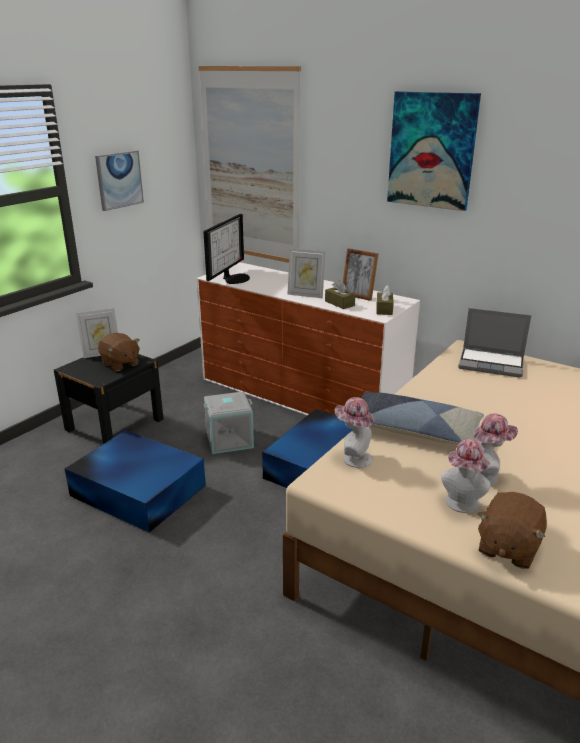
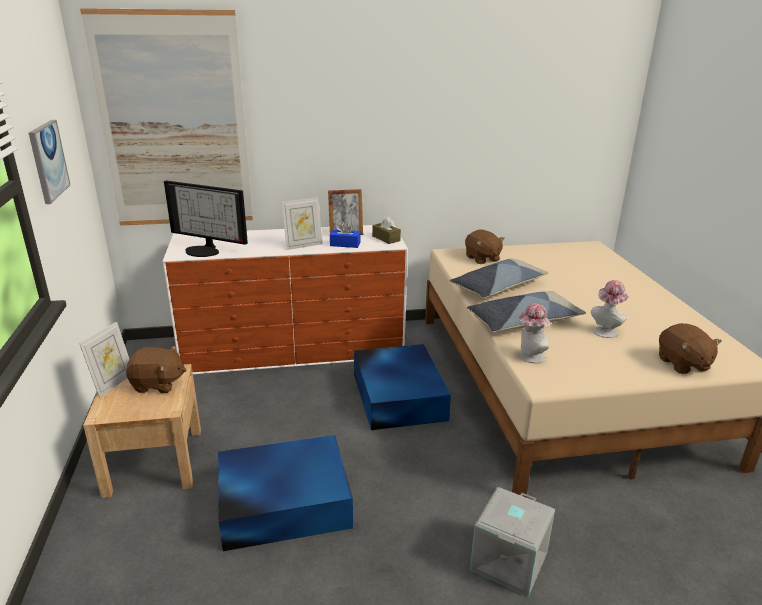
camera: 45 degrees left, 0 degrees up
(114, 424) = (154, 461): black nightstand -> beige nightstand
(229, 439) = (294, 414): grey storage box -> grey storage box (507, 560)
(234, 278) = (205, 250): monitor -> monitor turned 135 degrees clockwise
(339, 303) = (345, 244): brown tissue box -> blue tissue box
(432, 150) = (389, 88): picture -> none
(453, 392) = (498, 287): none -> pillow
(461, 505) = (627, 353): hat -> none
(492, 363) = (482, 258): laptop -> brown plush toy

